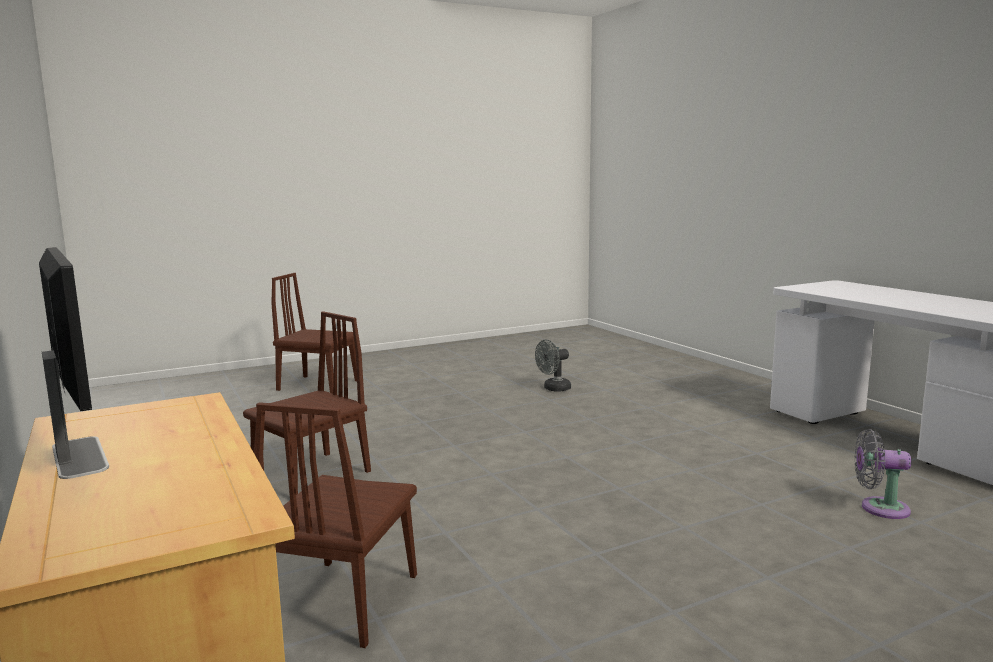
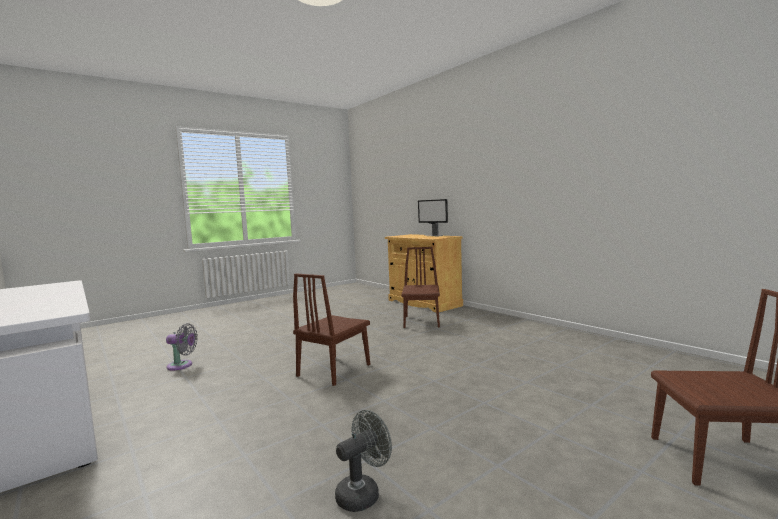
camera: 170 degrees right, 5 degrees down
(311, 475) = (500, 352): brown chair -> brown chair (334, 370)

